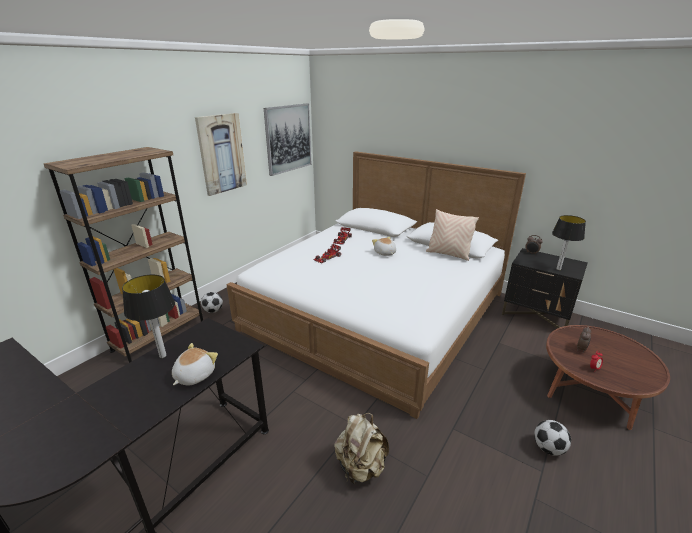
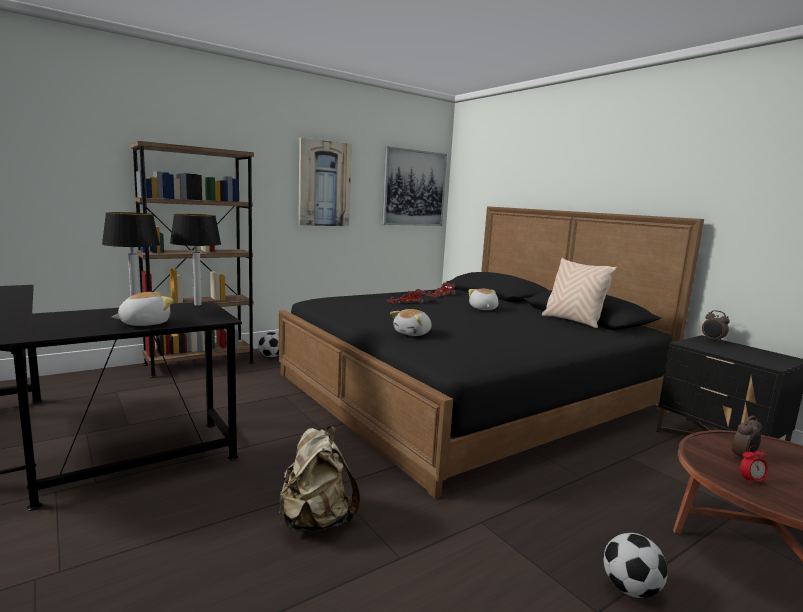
camera: 20 degrees right, 15 degrees down
(366, 302) = (413, 333): none -> plush toy
(377, 310) = (466, 391): white bed -> black bed
(558, 269) = (747, 357): table lamp -> table lamp (197, 305)

